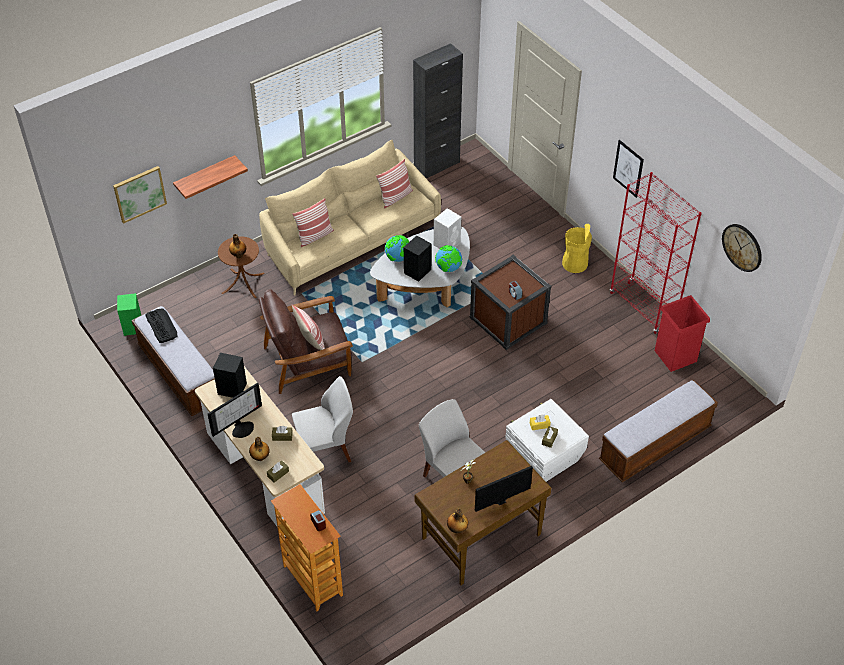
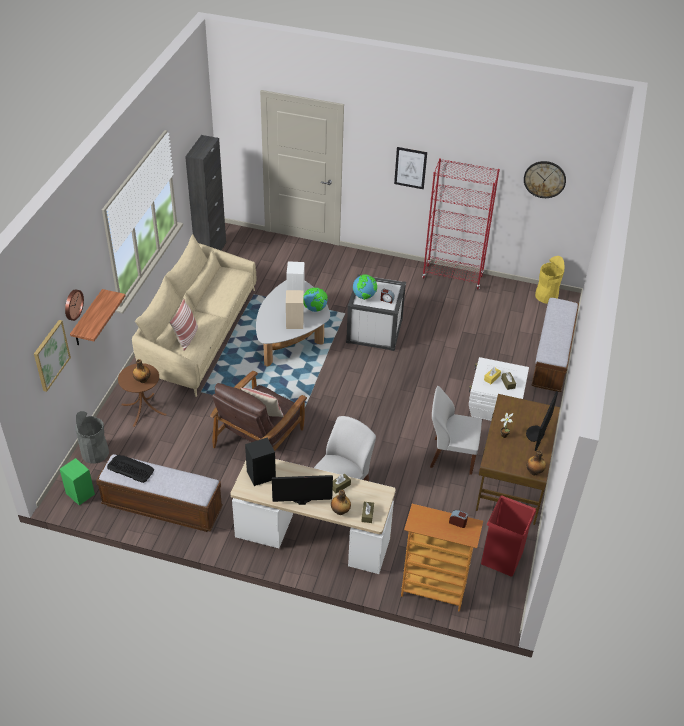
camera: 40 degrees left, 5 degrees down
(173, 299) = (95, 453): none -> grey trash can
(182, 157) = (72, 304): none -> wall clock
(242, 428) = (301, 499): monitor -> monitor turned 105 degrees counterclockwise
(395, 197) = (220, 280): pillow -> none
(398, 258) = (270, 320): globe -> globe (364, 296)
(418, 271) = (294, 322): black speaker -> beige speaker
(508, 320) = (375, 330): brown storage box -> white storage box
(575, 263) = (379, 271): yellow trash can -> yellow trash can (546, 296)
(675, 356) = (504, 296): red trash can -> red trash can (502, 558)

